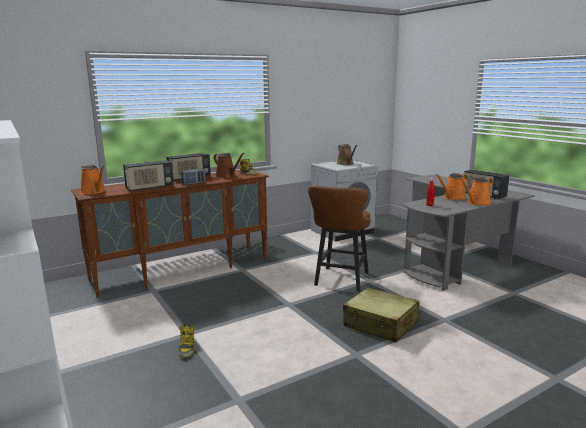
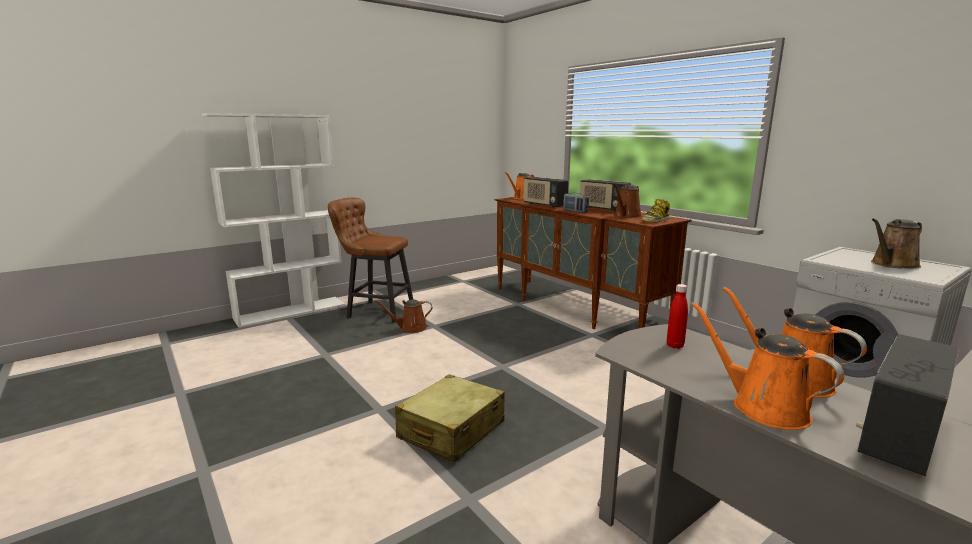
camera: 85 degrees right, 0 degrees up
(187, 347) = (410, 328): boot -> brown watering can
(340, 282) = (587, 400): brown stool -> brown stool (374, 311)

